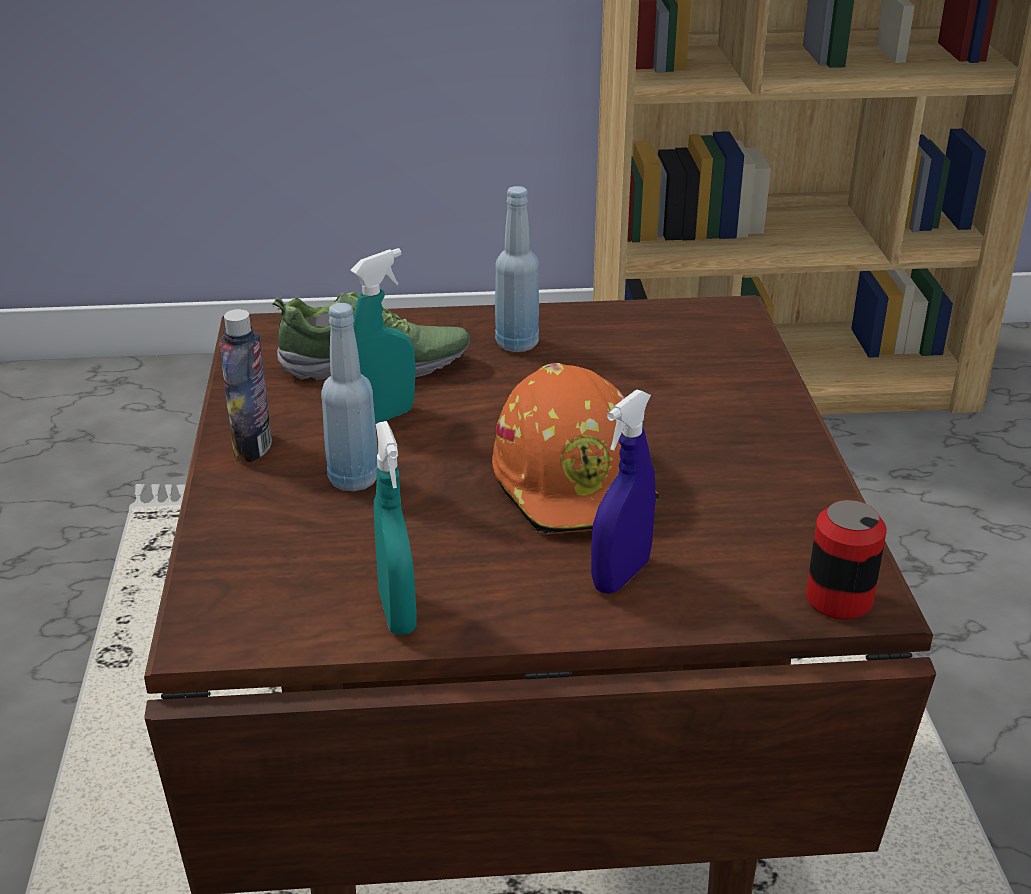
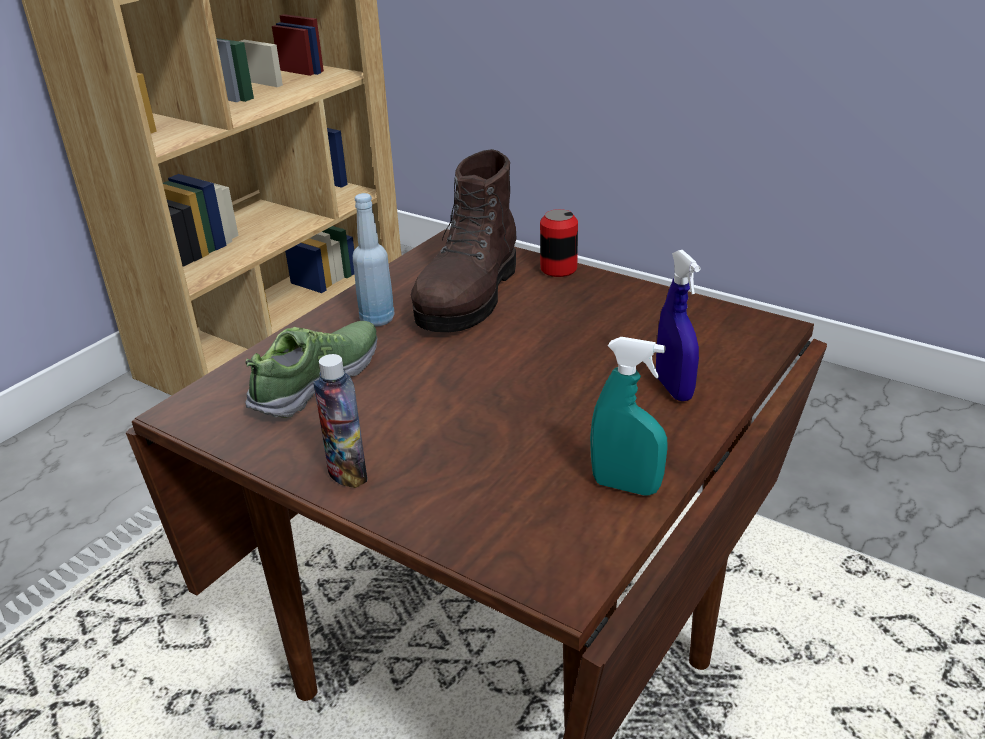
camera: 50 degrees left, 0 degrees up
(353, 480) = (450, 445): blue bottle -> none
(383, 417) = (389, 403): turquoise spray bottle -> none
(577, 481) = (560, 363): orange hard hat -> none
(632, 372) = (469, 297): none -> brown boot
(839, 600) = (764, 334): can -> can (558, 269)

